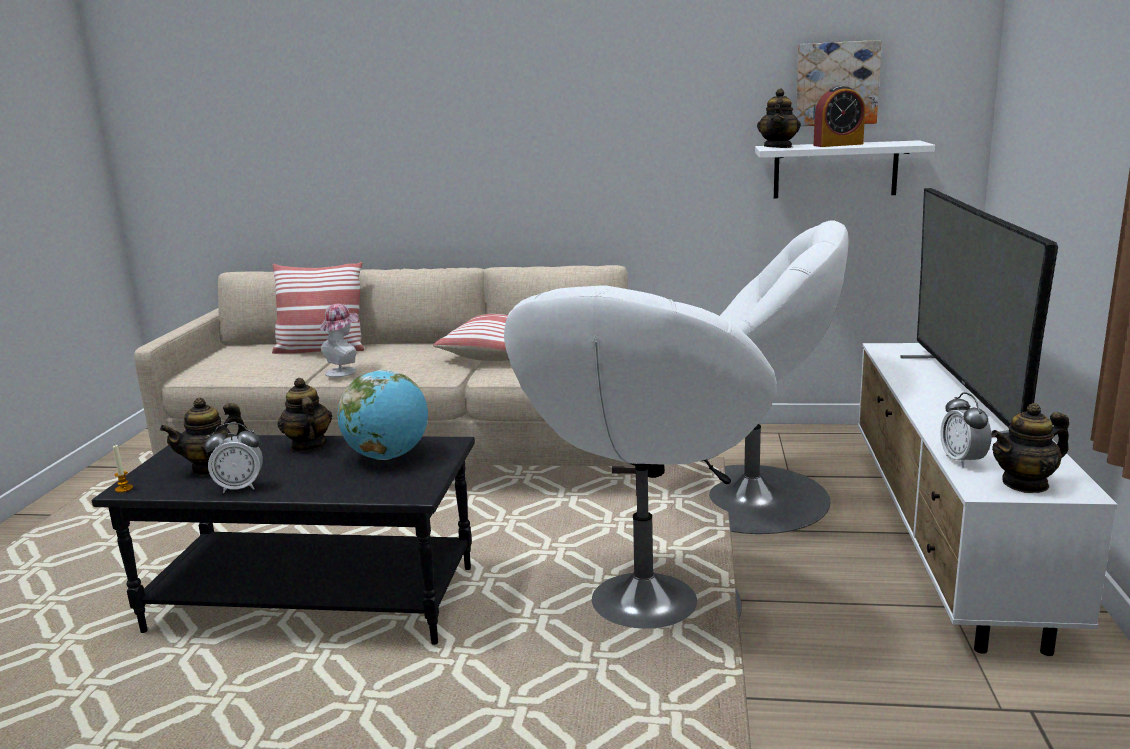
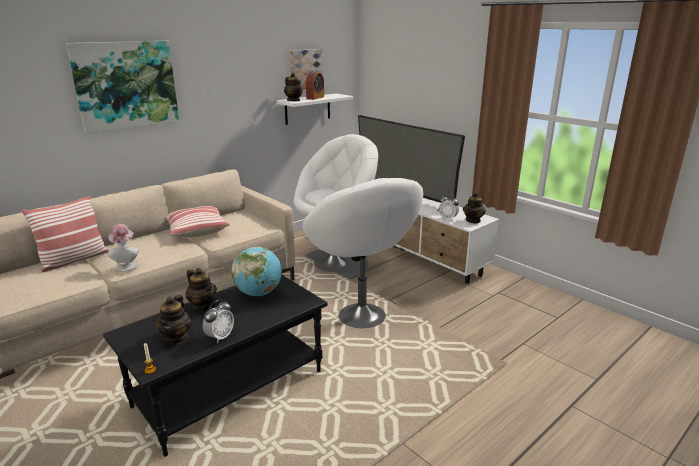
camera: 50 degrees left, 5 degrees up
(308, 445) = (203, 306): teapot -> teapot turned 150 degrees counterclockwise
(468, 104) = (126, 85): none -> picture

